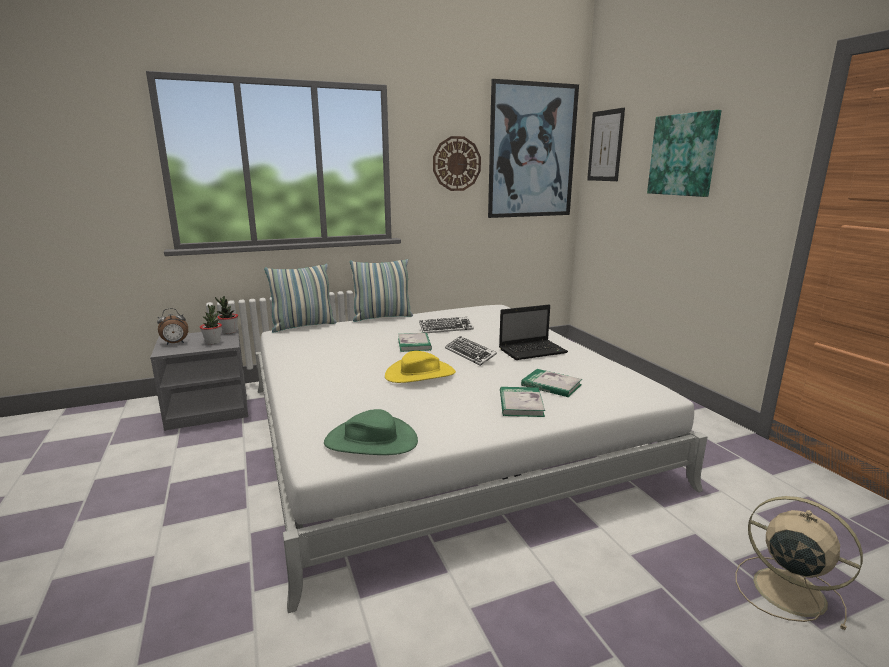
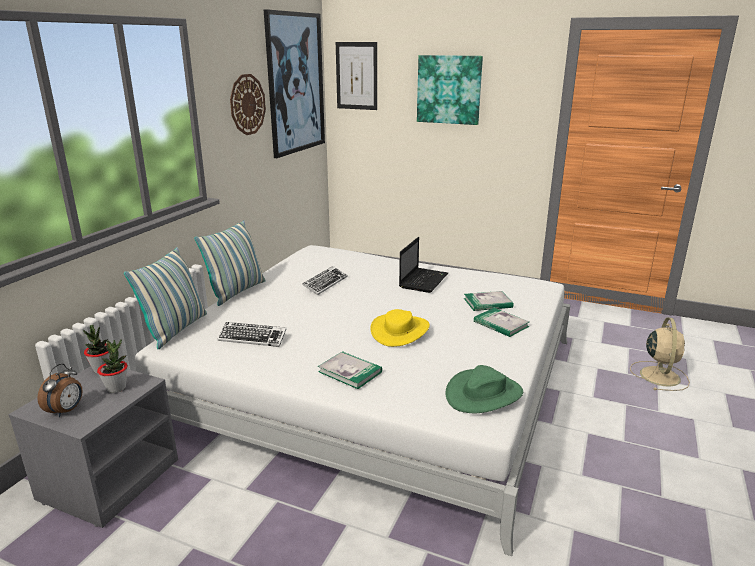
camera: 45 degrees left, 5 degrees up
(414, 344) = (333, 307): book -> book (350, 372)
(470, 354) = (394, 300): keyboard -> keyboard (252, 338)
(785, 590) = (659, 375): beige fan -> beige fan turned 105 degrees clockwise

